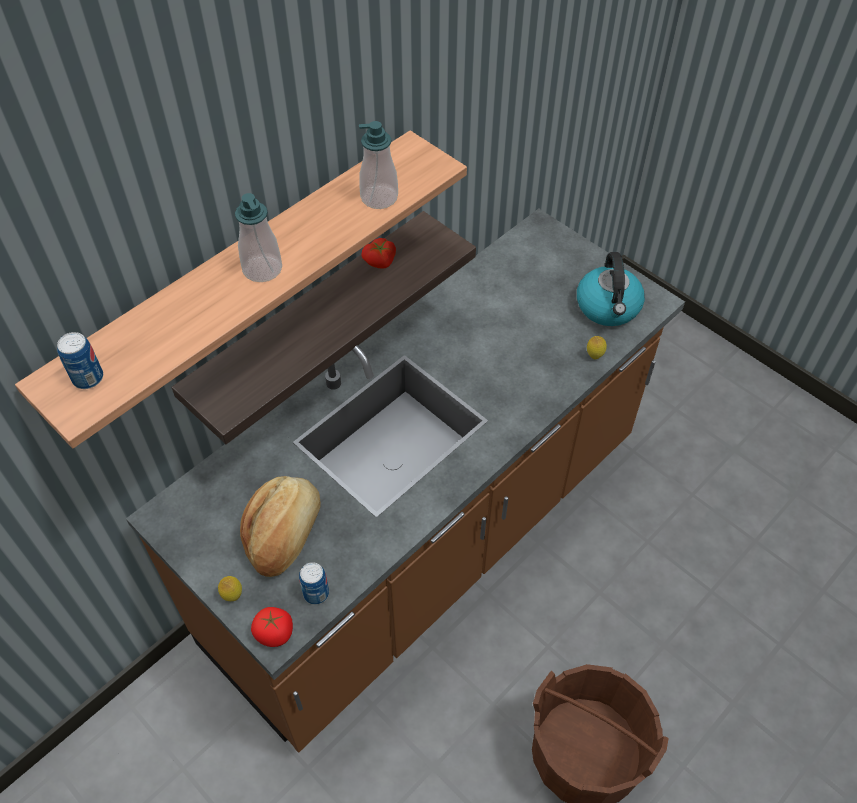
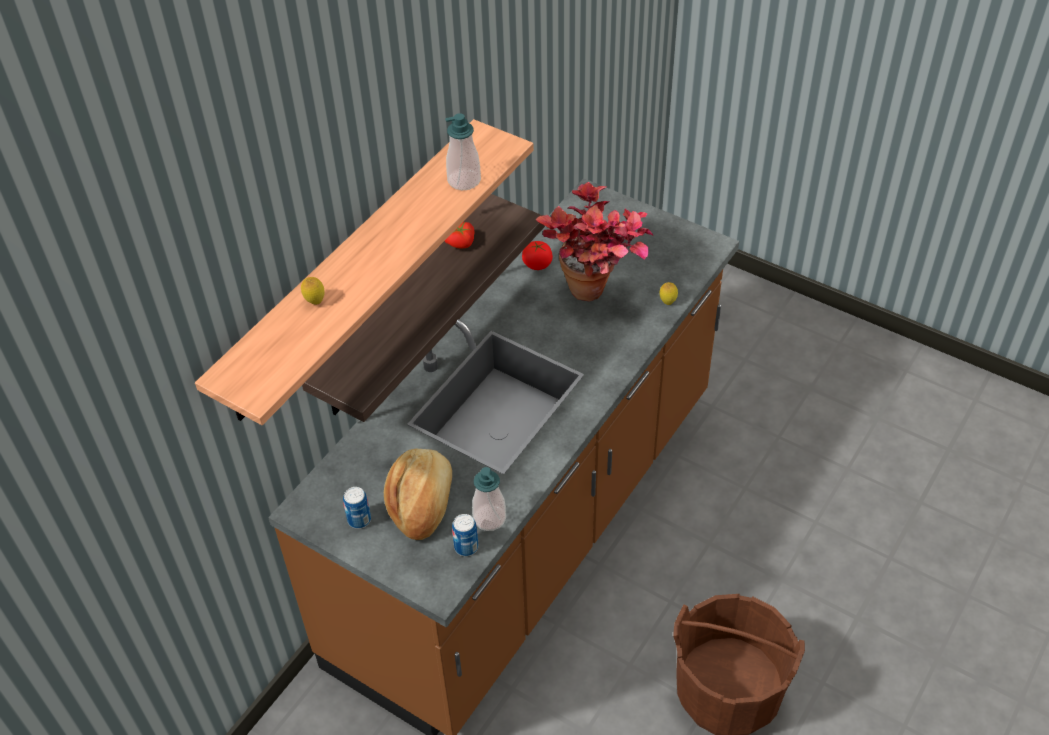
camera: 10 degrees left, 5 degrees down
(88, 378) = (258, 367): can -> can (359, 519)
(232, 595) = (390, 563): lemon -> lemon (315, 301)
(262, 269) = (380, 255): soap dispenser -> soap dispenser (489, 518)
(274, 633) = (437, 586): tomato -> tomato (537, 264)
(521, 338) = (596, 297): none -> potted plant
(608, 307) = (670, 257): kettle -> none

